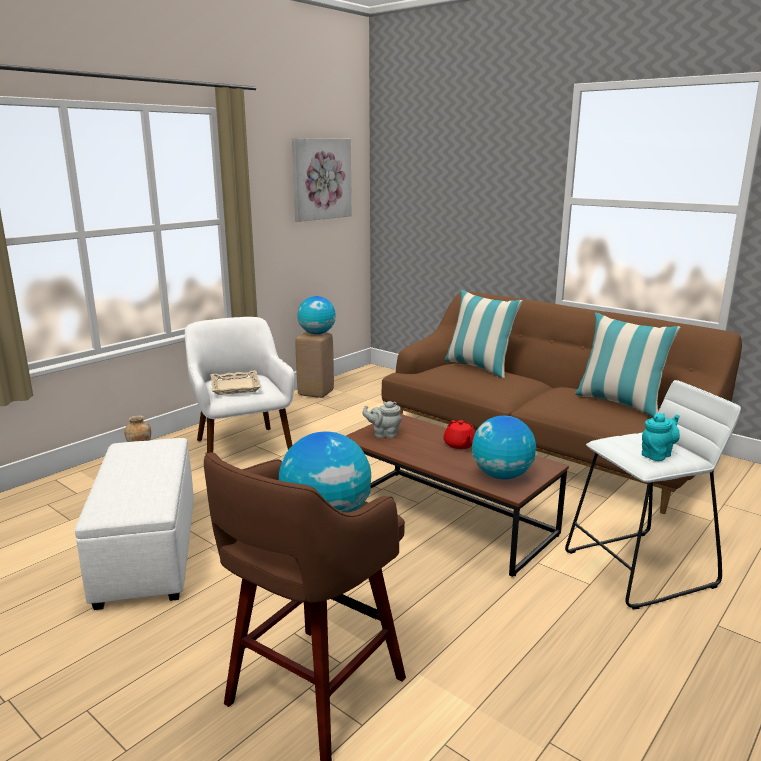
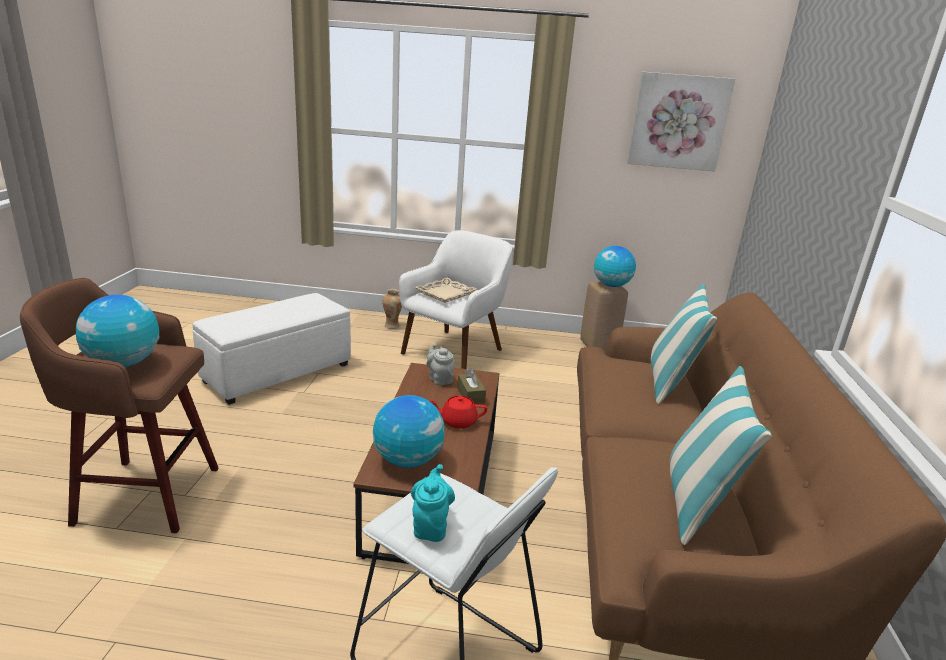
camera: 55 degrees right, 5 degrees up
(423, 431) = (470, 395): none -> brown tissue box
(459, 445) = (457, 421): red teapot -> red teapot turned 45 degrees clockwise
(657, 454) = (430, 526): turquoise teapot -> turquoise teapot turned 105 degrees counterclockwise

